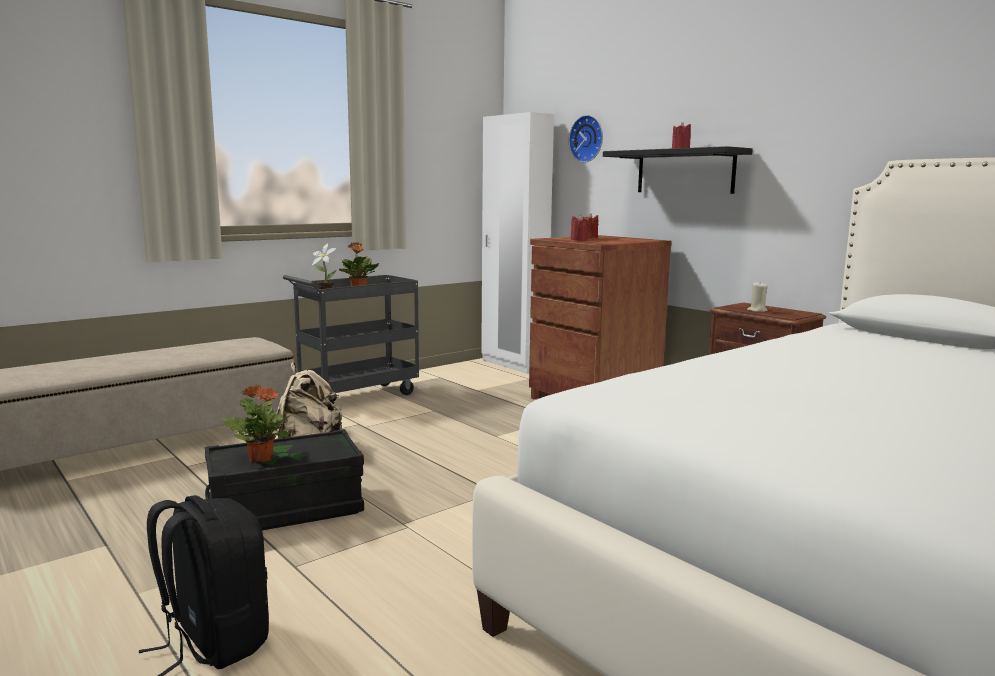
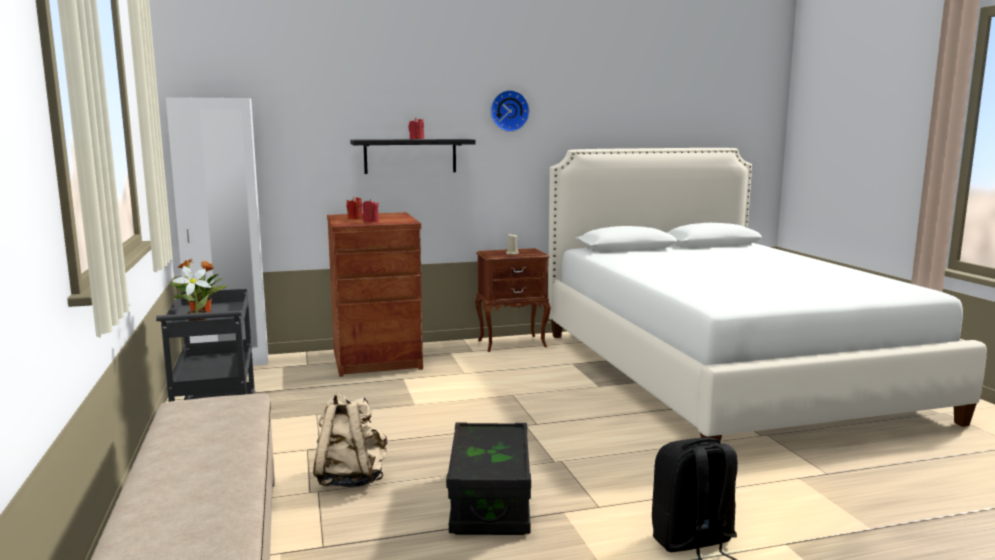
camera: 65 degrees left, 0 degrees up
(261, 458) = (495, 459): potted plant -> none
(588, 139) = (297, 125): wall clock -> wall clock (509, 111)

